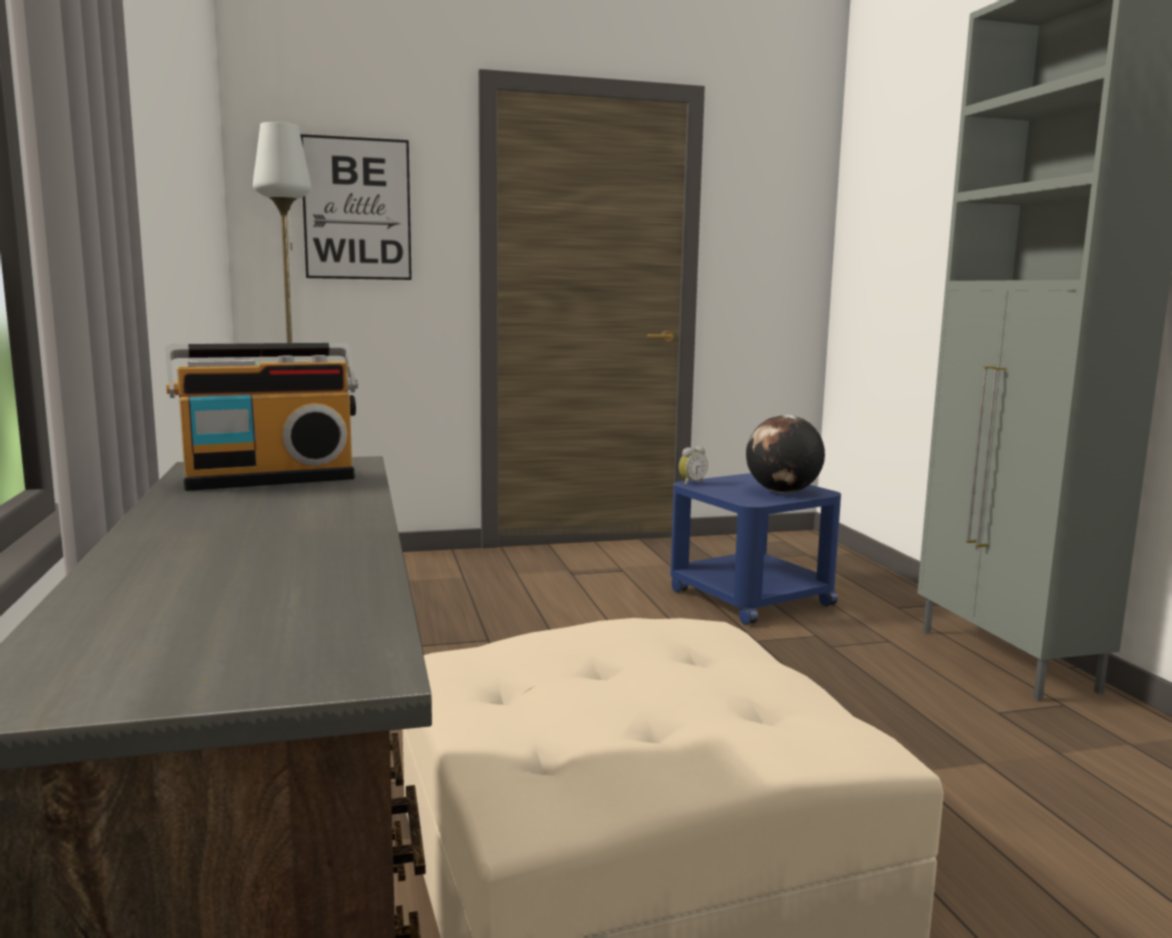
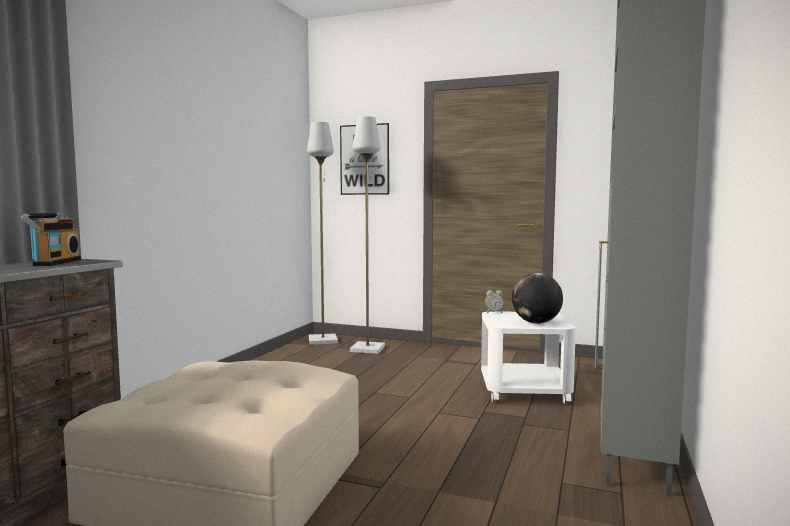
camera: 35 degrees right, 5 degrees down
(269, 478) = (54, 262): radio -> radio turned 105 degrees counterclockwise
(413, 575) = (368, 349): none -> grey floor lamp
(749, 597) = (524, 390): blue side table -> white side table

